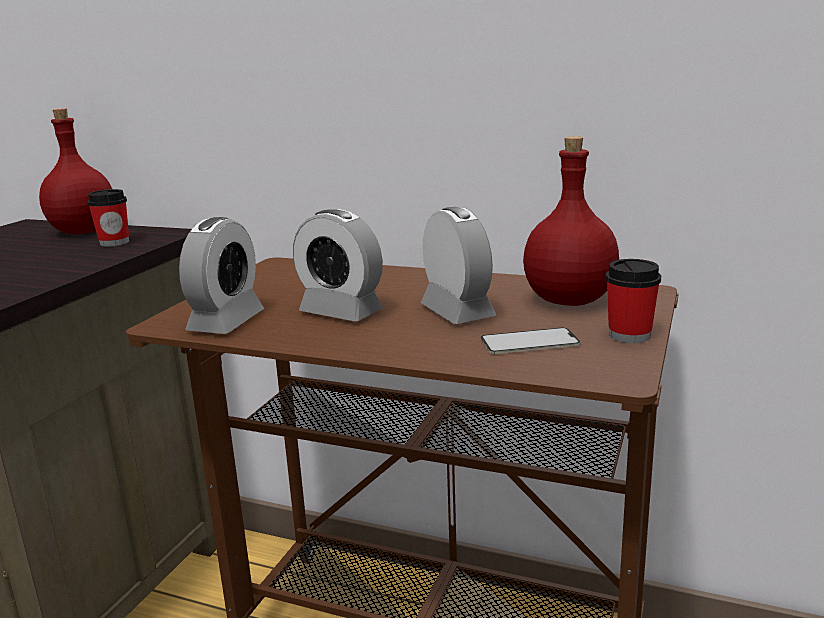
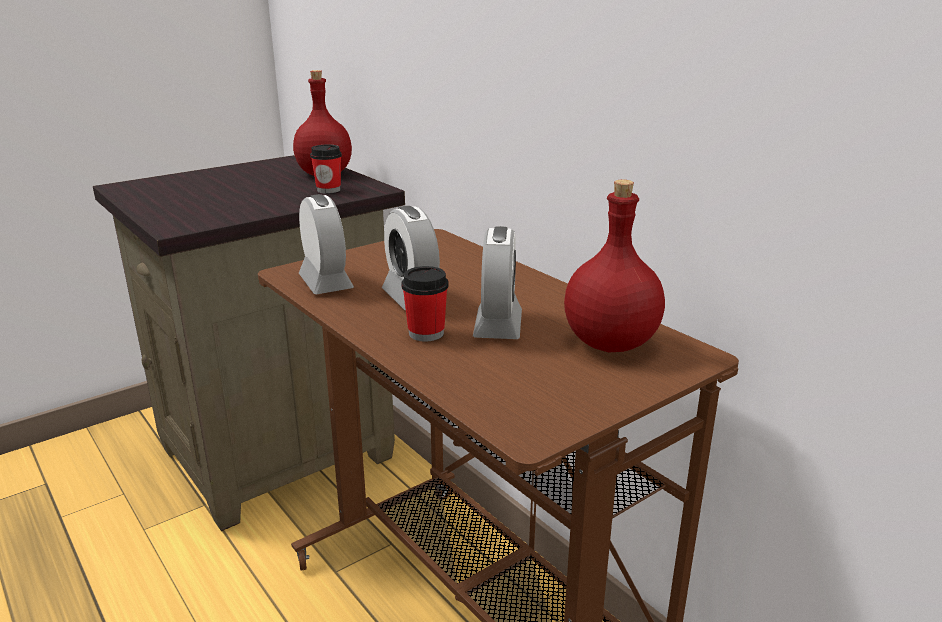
camera: 30 degrees right, 5 degrees up
(226, 322) = (325, 283): alarm clock -> alarm clock turned 75 degrees counterclockwise
(529, 342) = (509, 374): phone -> none
(629, 335) = (604, 398): cup -> cup (426, 333)

